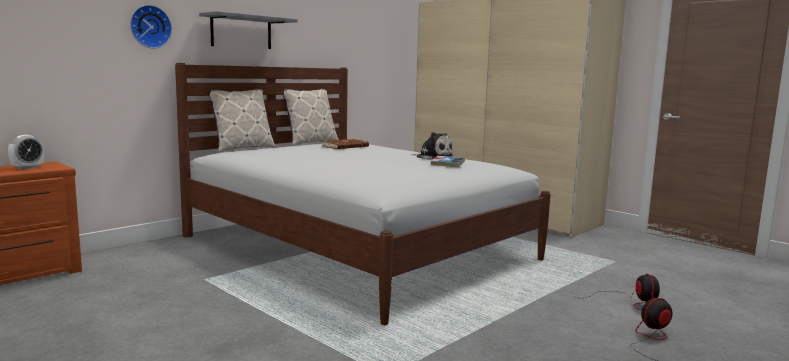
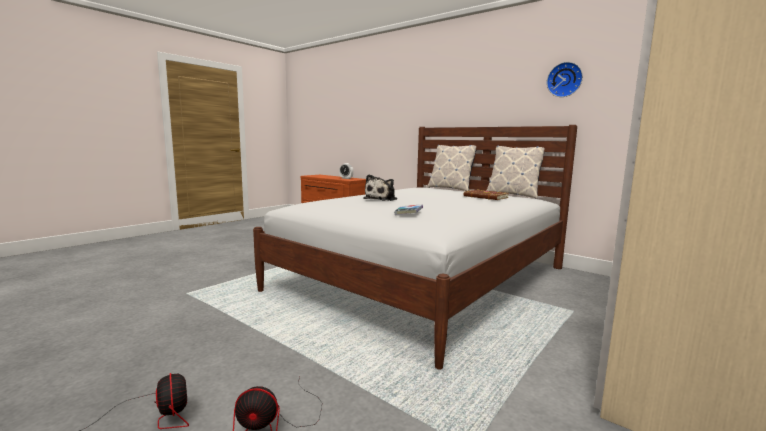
camera: 85 degrees right, 0 degrees up
(149, 26) = (413, 105): wall clock -> wall clock (565, 80)
(241, 32) = (471, 101): grey shelf -> none
(433, 157) = (455, 211): plush toy -> plush toy (382, 199)

